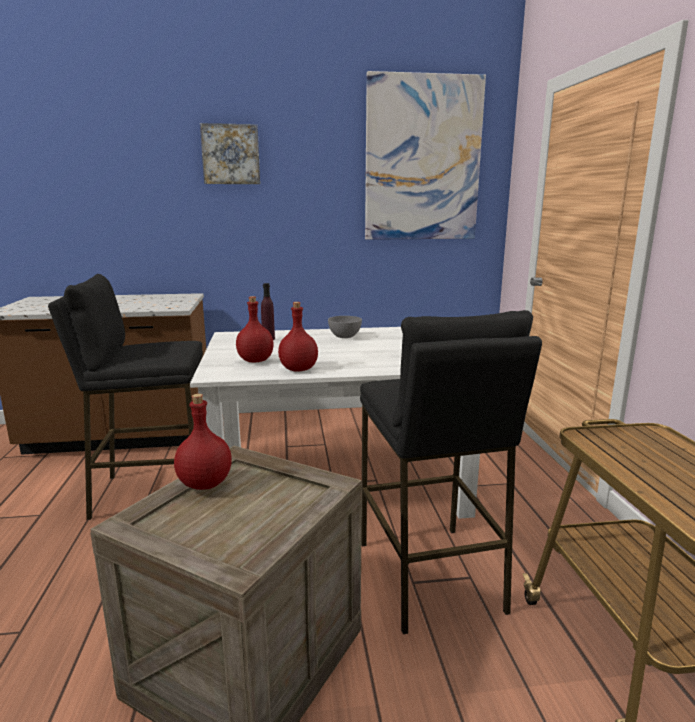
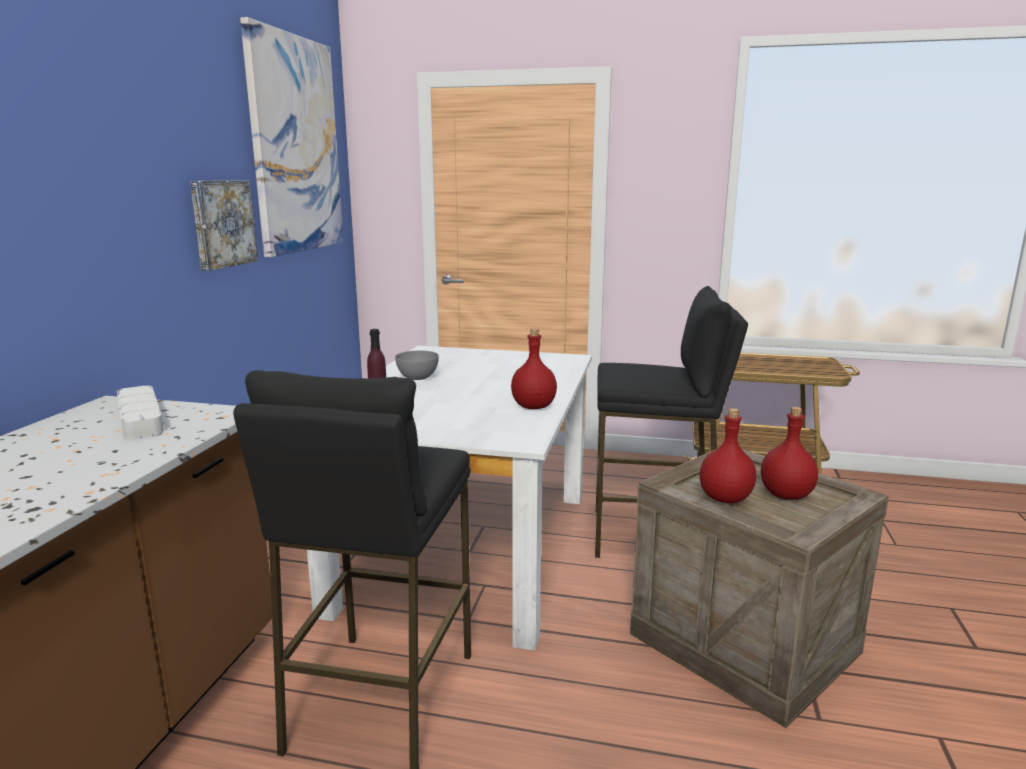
camera: 70 degrees left, 0 degrees up
(167, 301) = (140, 417): none -> grey tray
(231, 154) = (105, 126): picture -> picture (221, 223)
(255, 360) = (478, 420): red bottle -> red bottle (785, 495)

